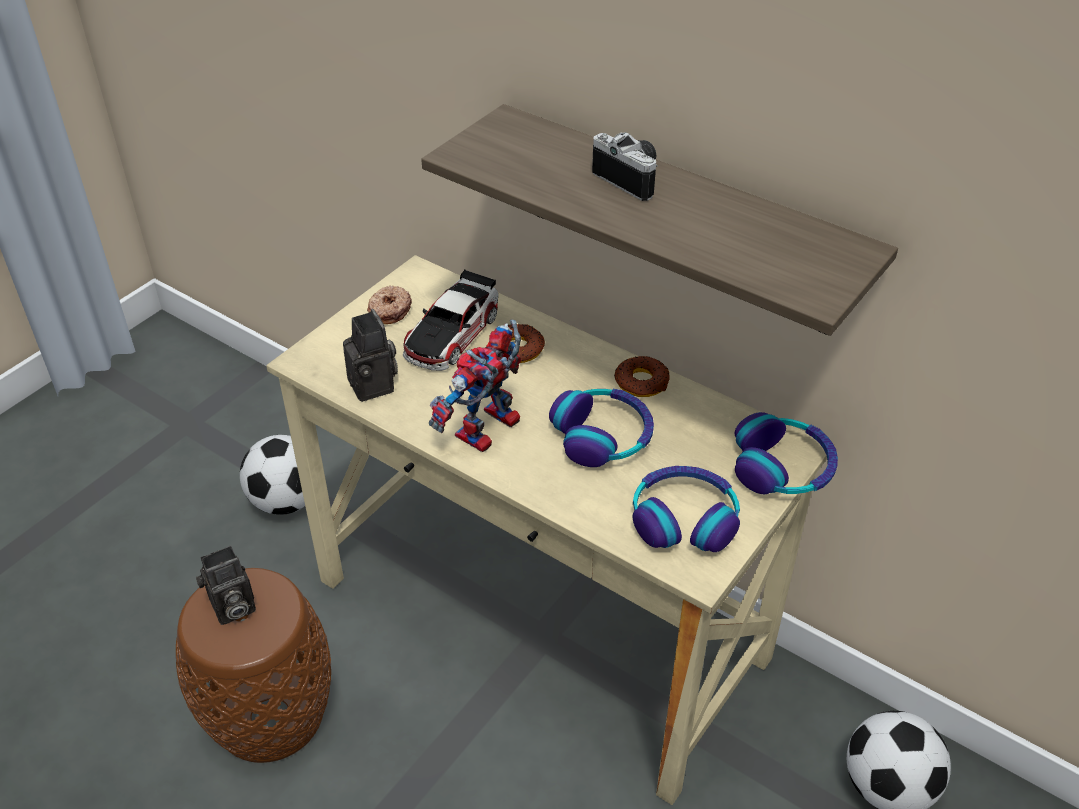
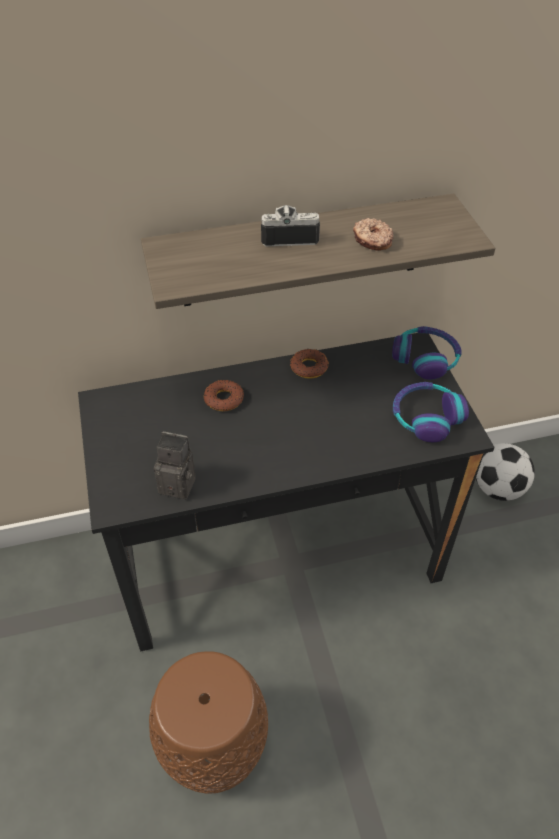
camera: 50 degrees left, 5 degrees up
(231, 609) = (194, 701): camera -> none
(286, 501) = (53, 629): football -> none
(389, 311) = (117, 435): donut -> donut (372, 240)
(452, 333) = (174, 419): toy car -> none
(487, 434) = (280, 456): toy robot -> none
(541, 618) = (279, 555): beige desk -> black desk
(603, 436) = (334, 409): headphones -> none

